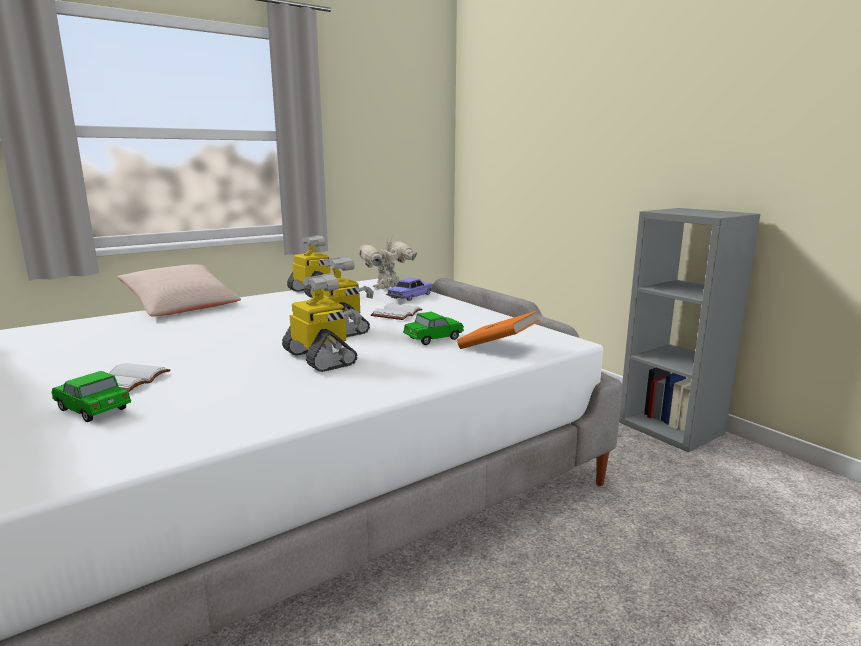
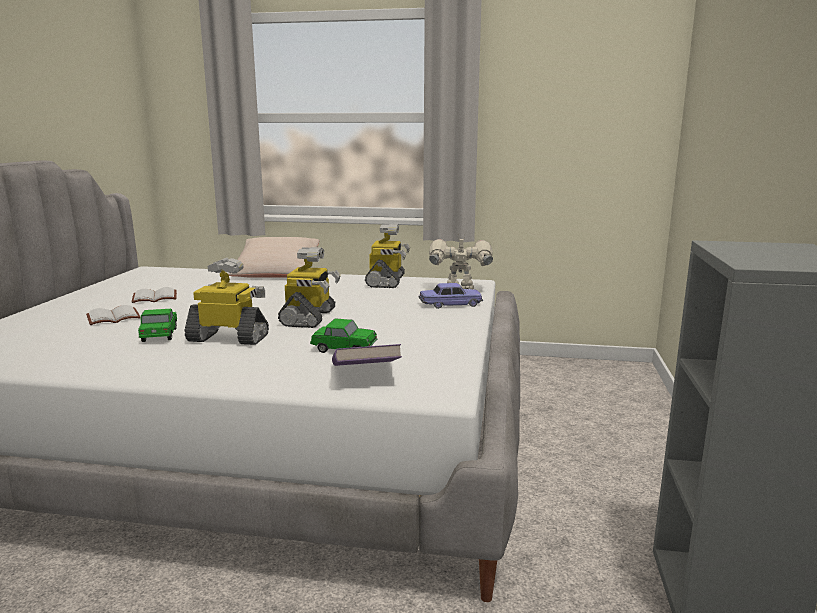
camera: 45 degrees right, 0 degrees up
(93, 409) = (57, 330): toy car -> toy car (159, 335)
(321, 358) = (229, 338): toy robot -> toy robot turned 90 degrees counterclockwise
(396, 313) = (388, 317): white book -> white book (155, 297)
(497, 348) = (365, 375): orange book -> purple book

